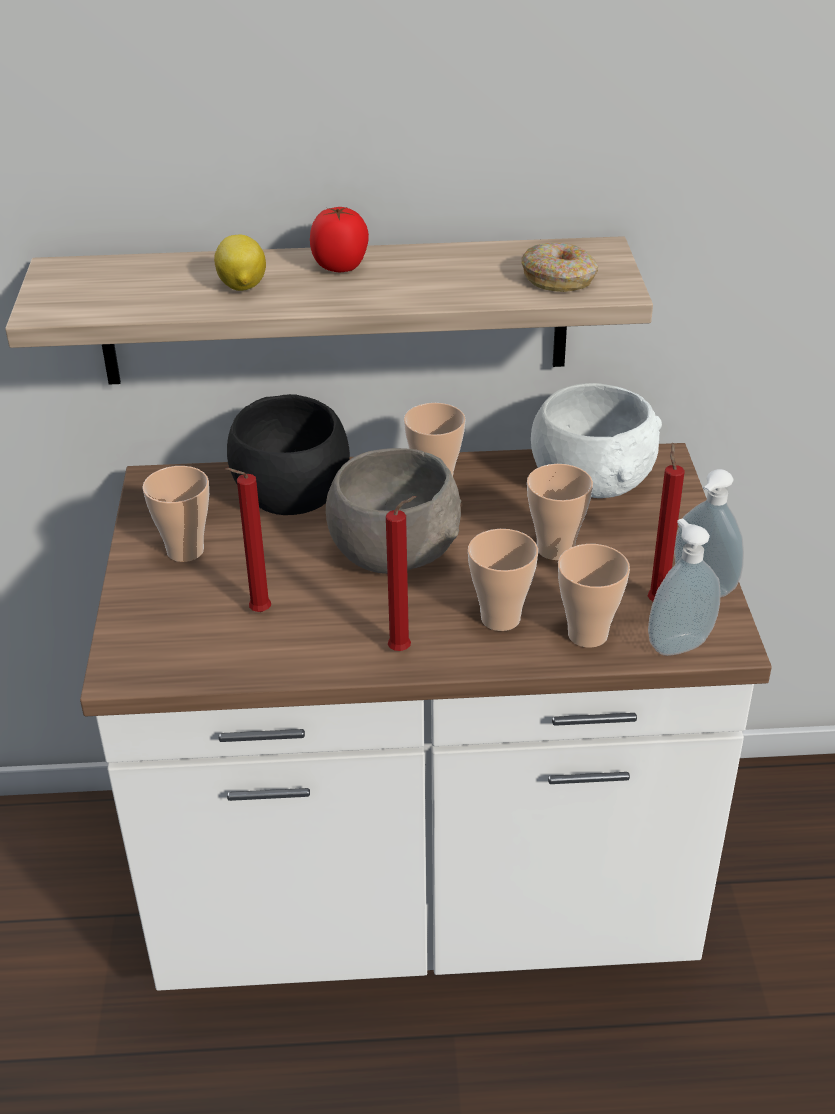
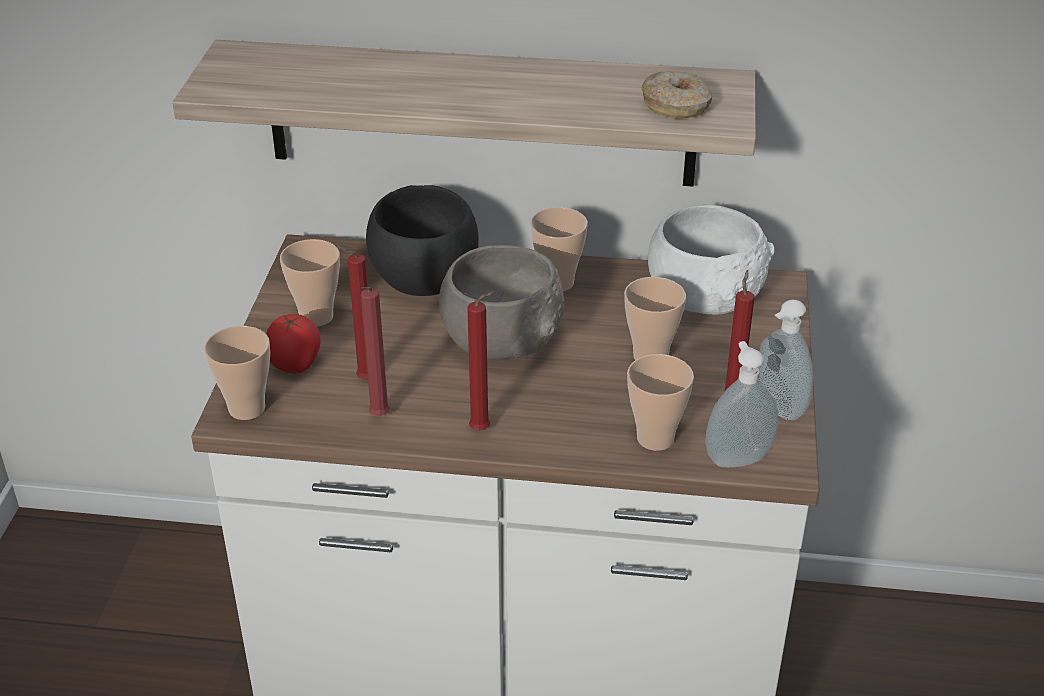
camera: 10 degrees right, 0 degrees up
(242, 287) = (387, 84): lemon -> none
(285, 652) = (378, 418): none -> red candle
(341, 267) = (481, 74): tomato -> tomato (296, 365)
(500, 618) = (579, 413): cup -> cup (247, 408)

